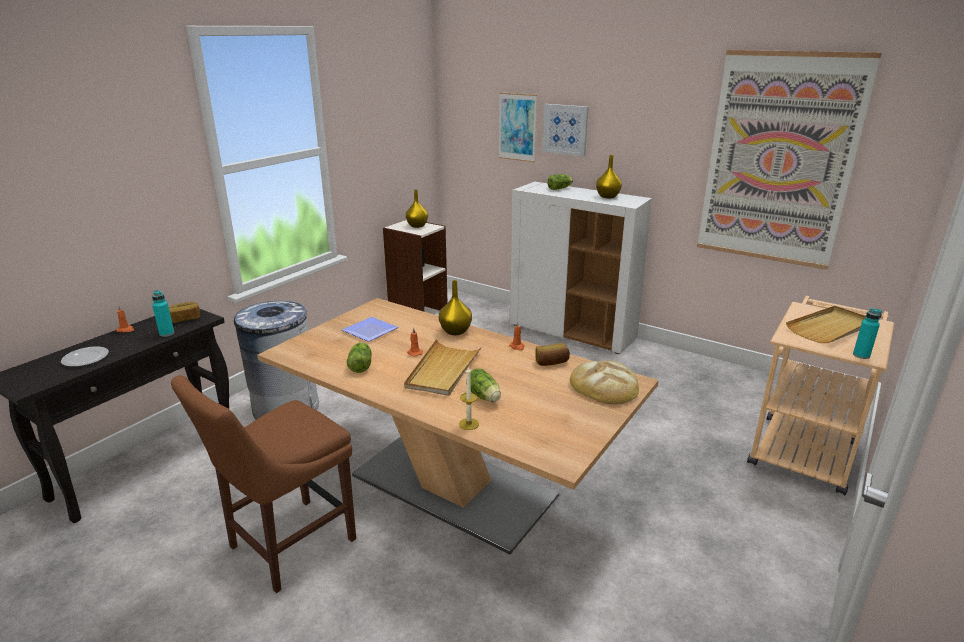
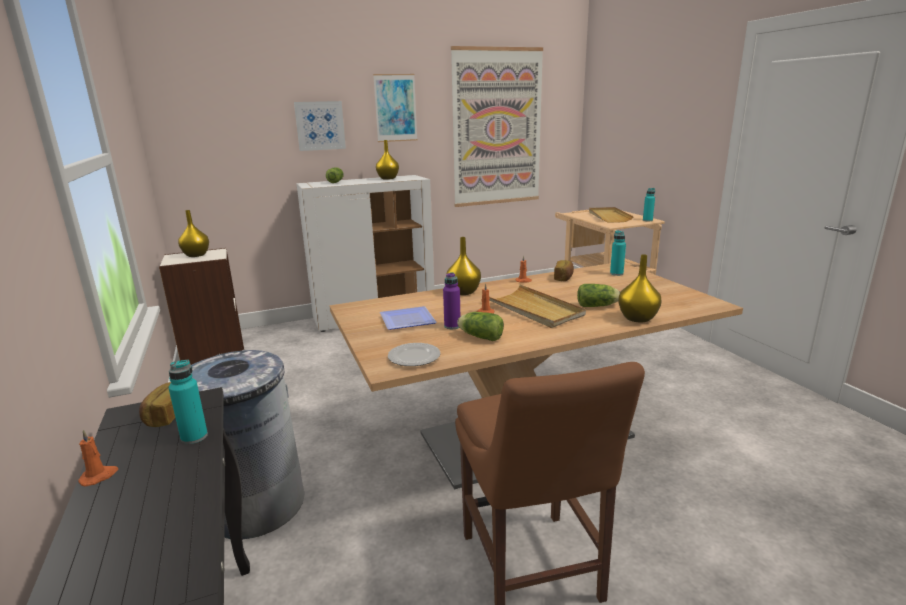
camera: 55 degrees left, 5 degrees down
(85, 359) = (151, 534): plate -> plate (413, 357)
(373, 349) = (452, 326): none -> purple bottle
(469, 424) = (638, 319): candle -> yellow vase
(517, 127) = (262, 130): picture -> picture (395, 108)
(604, 386) = (616, 273): bread -> turquoise bottle

